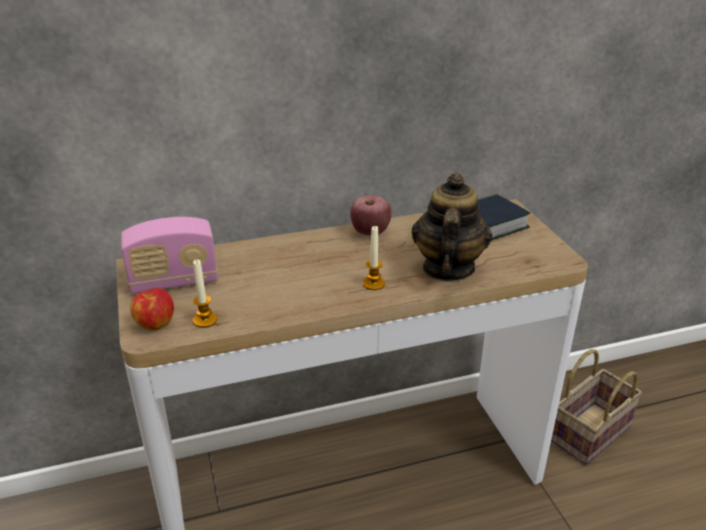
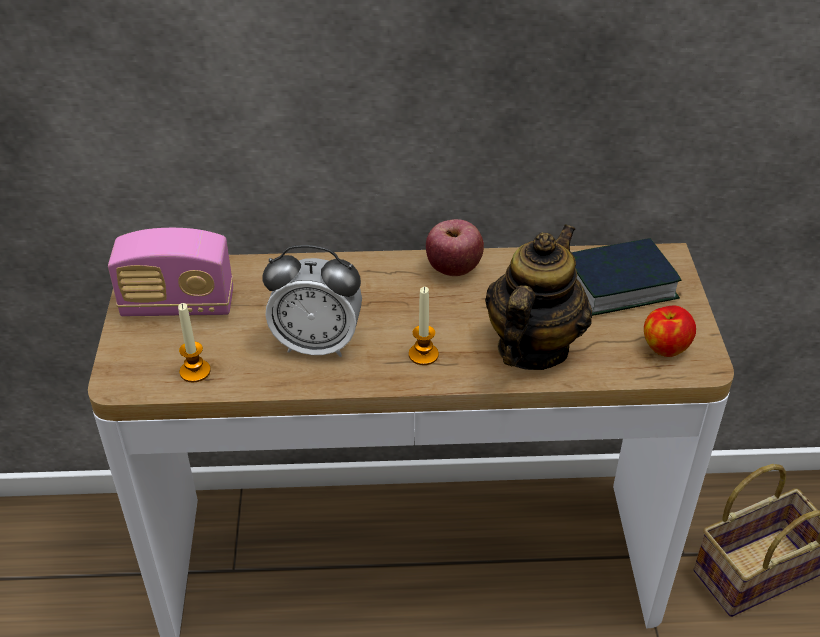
camera: 15 degrees right, 10 degrees up
(155, 324) = (135, 365): apple -> apple (665, 347)
(292, 289) = (317, 344): none -> alarm clock

